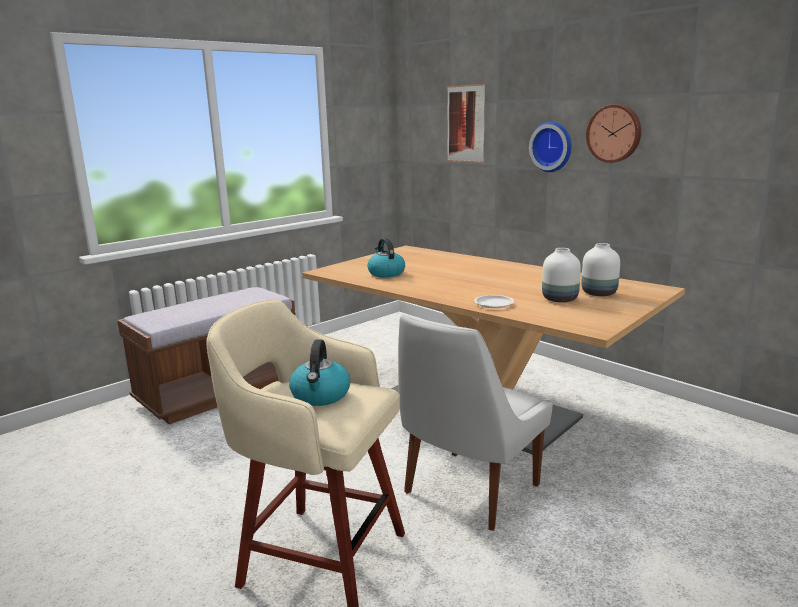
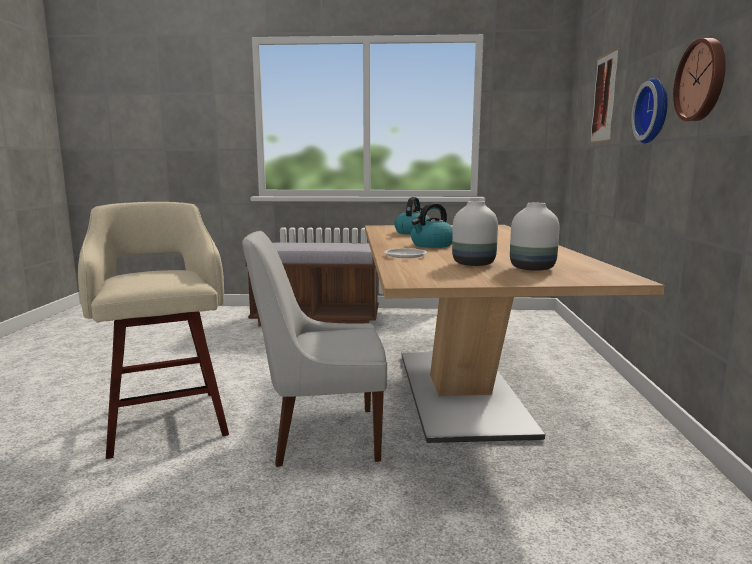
camera: 45 degrees right, 5 degrees down
(321, 396) = (156, 275): kettle -> kettle (432, 245)

